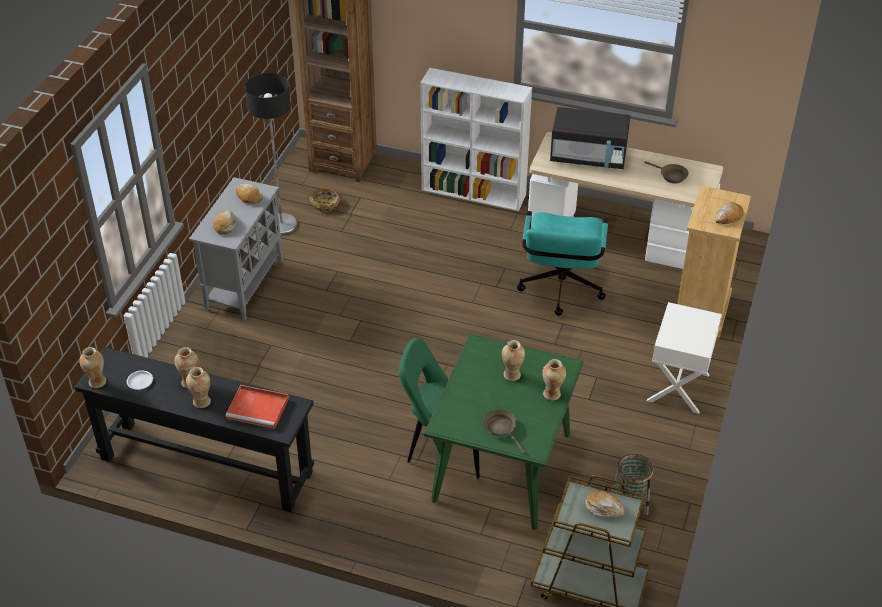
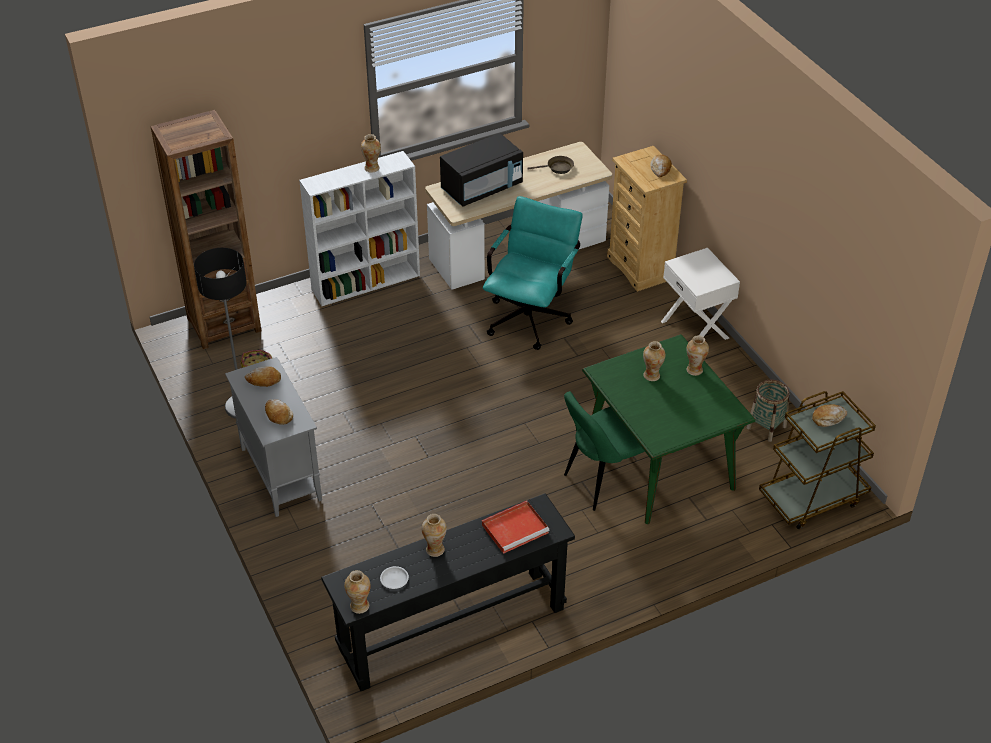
camera: 45 degrees left, 0 degrees up
(202, 402) = (466, 556): vase -> vase (372, 168)
(501, 428) = (697, 416): brown frying pan -> none
(560, 291) = (531, 316): turquoise office chair -> turquoise office chair turned 120 degrees counterclockwise

